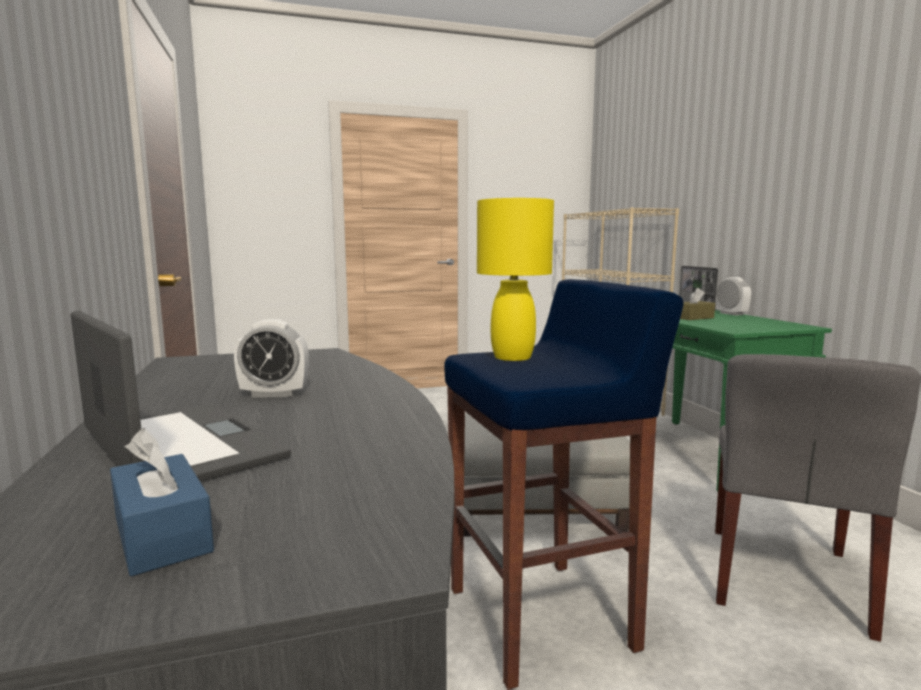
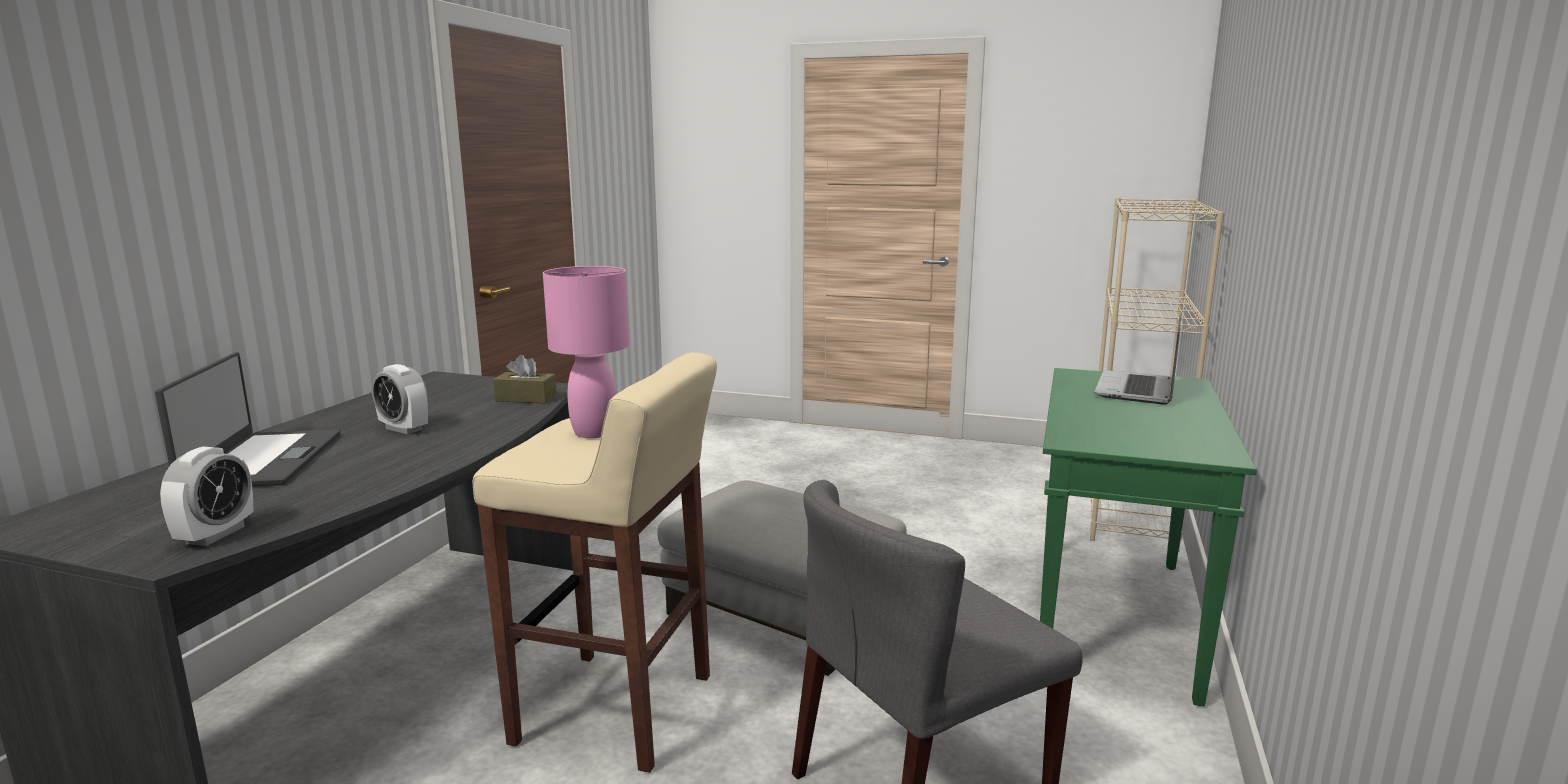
camera: 35 degrees right, 5 degrees up
(162, 534) = (141, 513): blue tissue box -> none
(511, 357) = (593, 432): yellow table lamp -> pink table lamp
(543, 618) = (617, 710): blue stool -> beige stool
(694, 318) = (1104, 408): brown tissue box -> brown tissue box (526, 398)
(731, 314) = (1203, 410): alarm clock -> alarm clock (216, 534)

